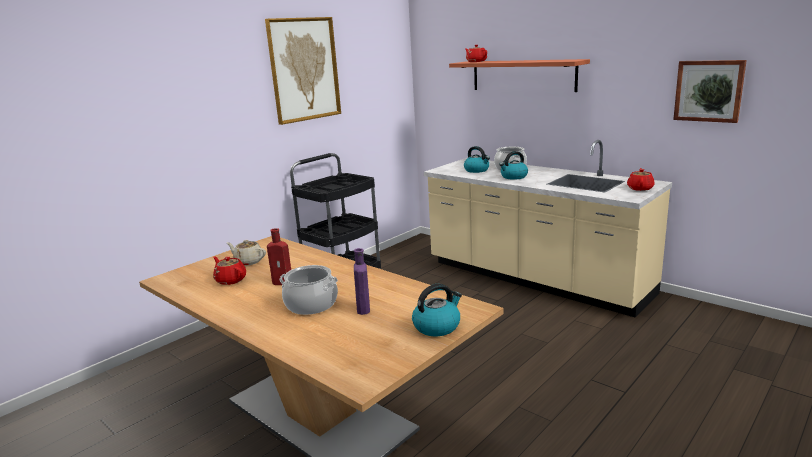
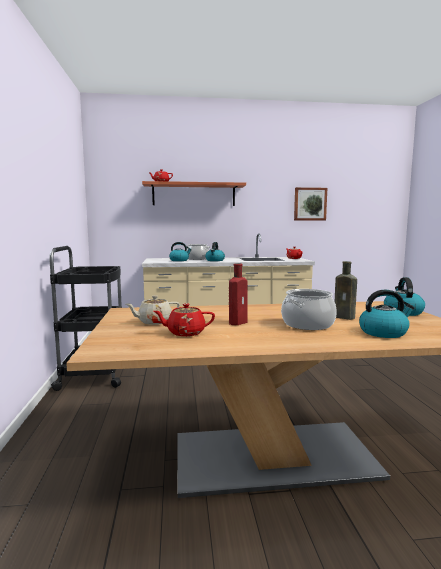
camera: 50 degrees left, 10 degrees down
(304, 69) = (46, 158): picture -> none
(322, 338) = (383, 332): none -> kettle
(363, 310) = (345, 317): purple bottle -> brown bottle

